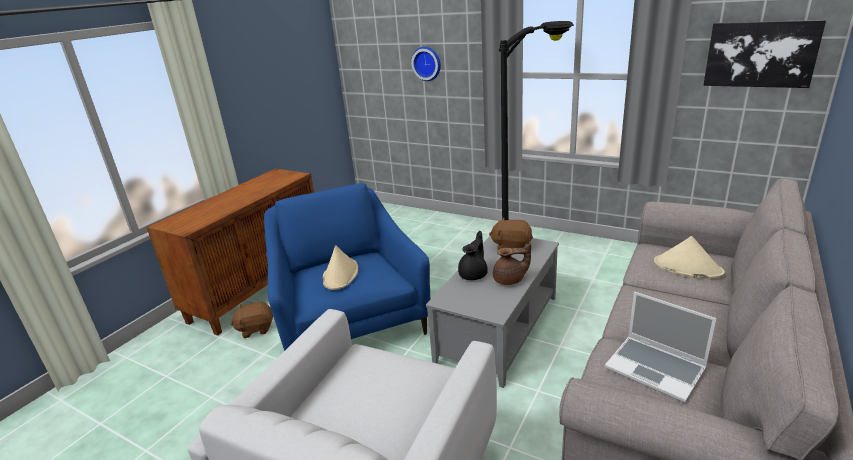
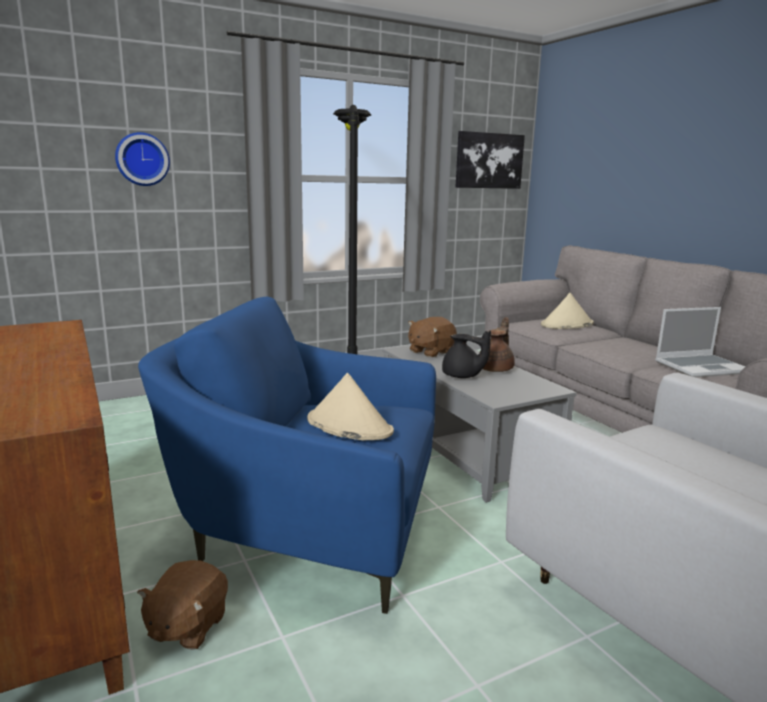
camera: 60 degrees left, 10 degrees down
(474, 274) = (462, 376): black teapot -> black teapot turned 150 degrees clockwise

